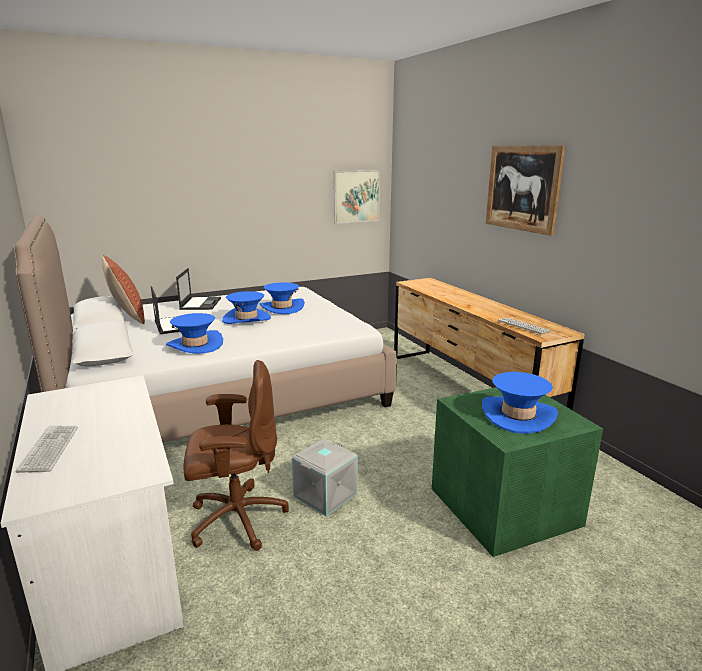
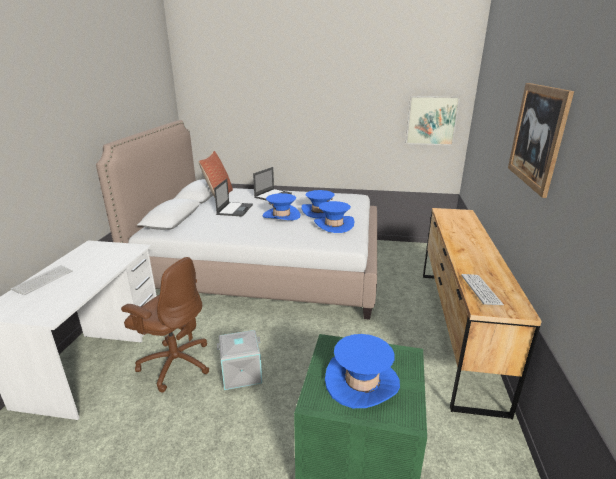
camera: 35 degrees right, 5 degrees up
(195, 345) = (222, 229): blue hat -> blue hat (334, 225)

